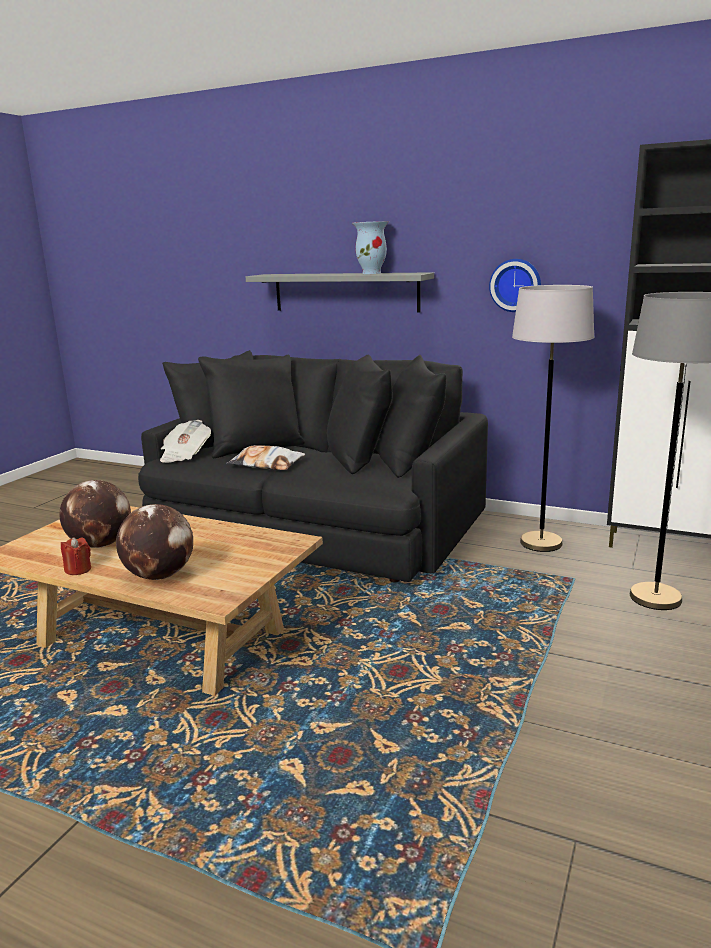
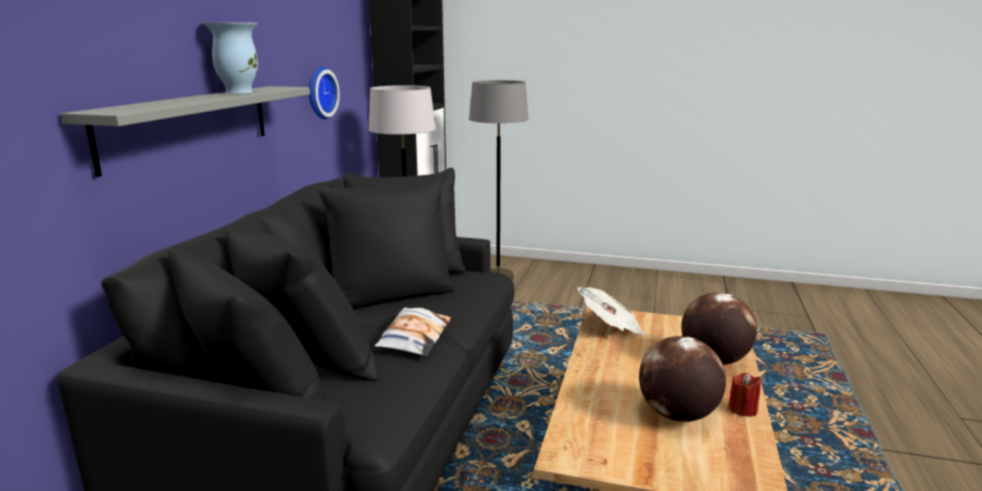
camera: 100 degrees left, 0 degrees up
(184, 455) = (355, 409): newspaper -> newspaper (611, 327)

